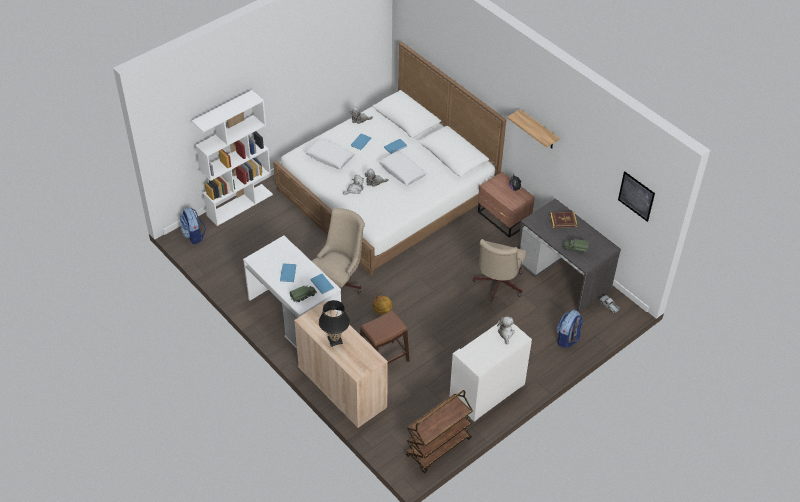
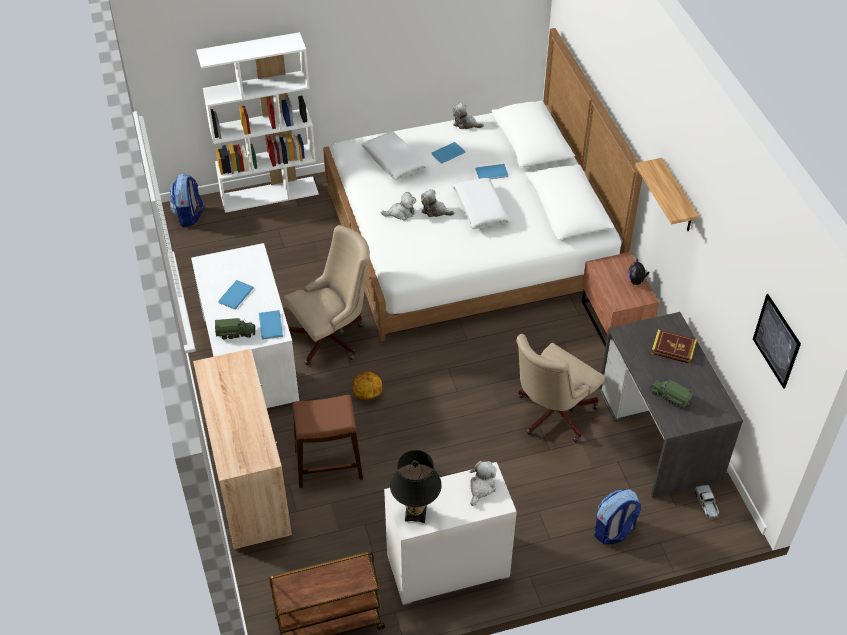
camera: 25 degrees right, 0 degrees up
(335, 340) = (228, 409): black table lamp -> black table lamp (415, 513)

